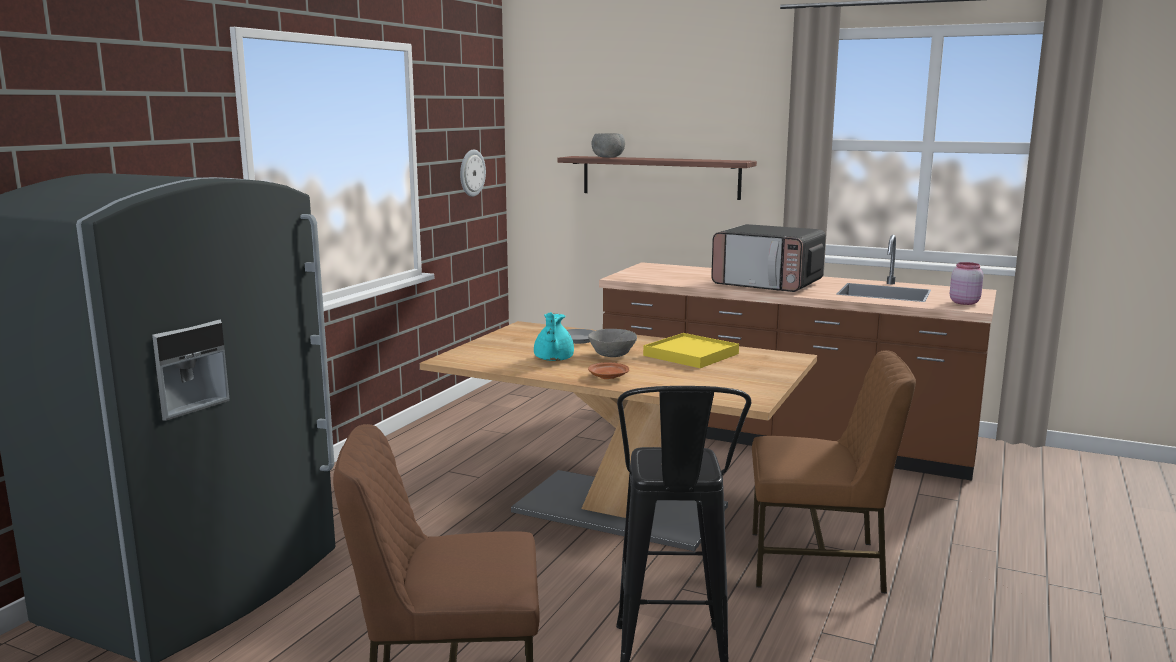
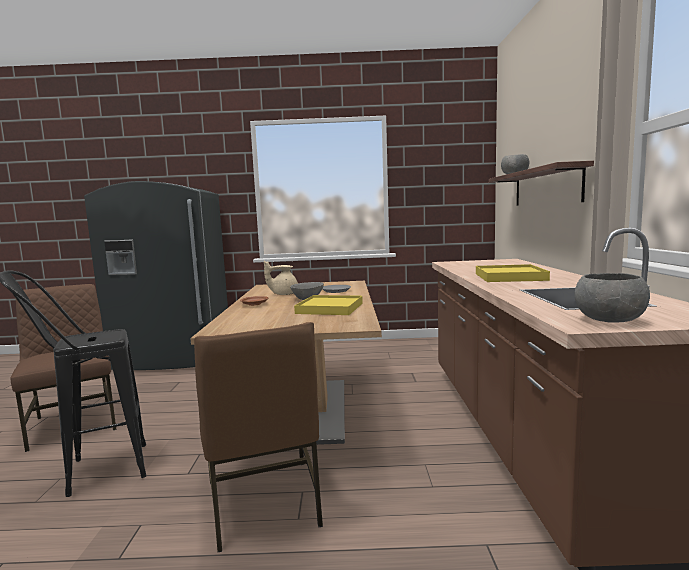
camera: 65 degrees right, 5 degrees down
(471, 173) = (449, 194): wall clock -> none
(553, 359) = (283, 294): turquoise teapot -> beige teapot
(768, 284) = (510, 277): microwave -> yellow tray
(964, 302) = (610, 320): pink jar -> grey bowl

